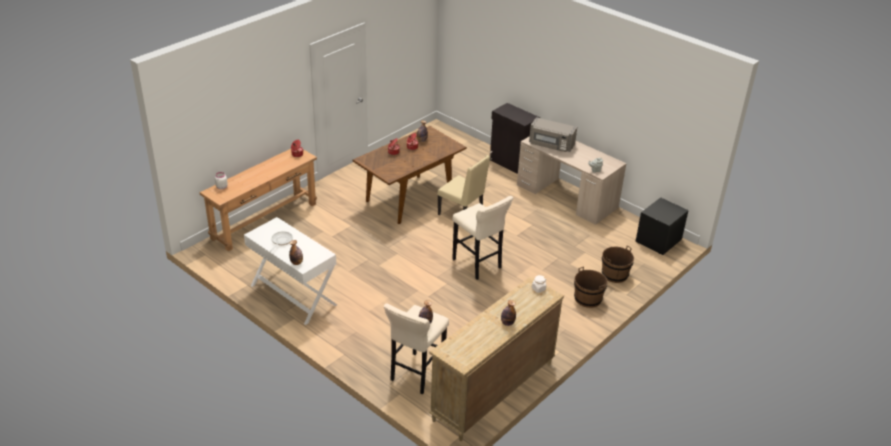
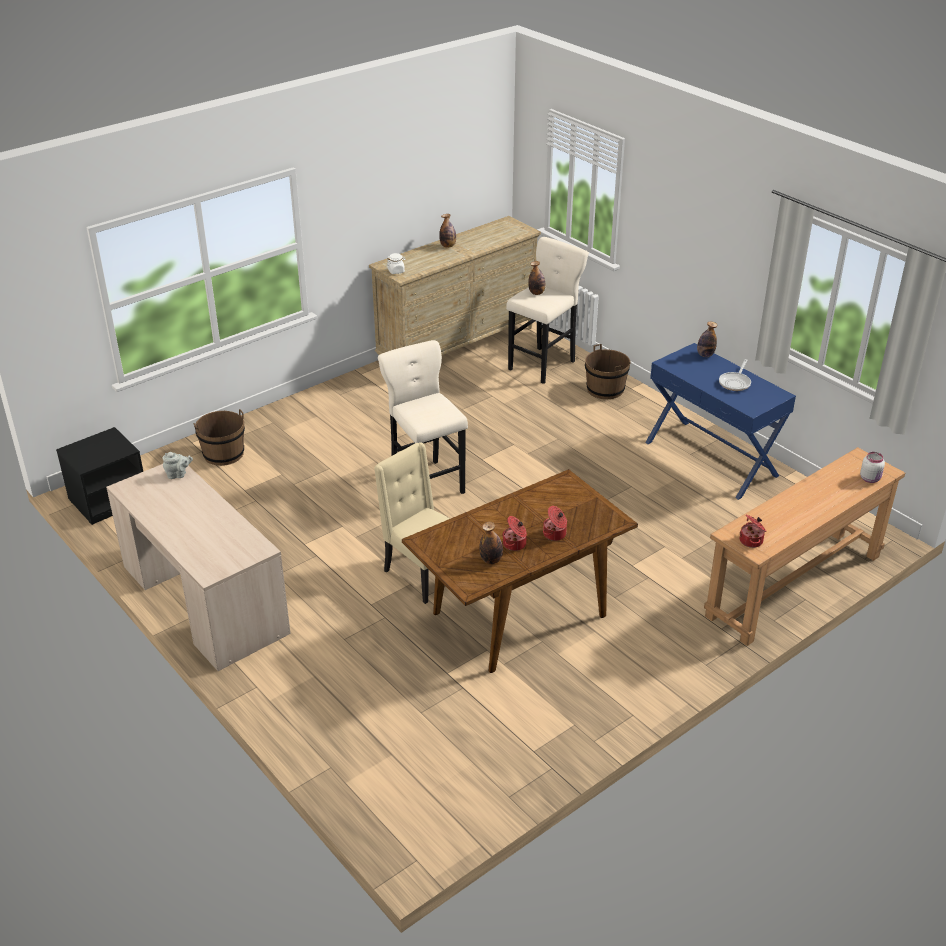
camera: 170 degrees left, 0 degrees up
(293, 295) = (711, 458): white console table -> blue console table
(511, 163) = (272, 694): black cabinet -> none
(551, 145) = (223, 536): grey microwave -> none
(587, 299) = (286, 426): brown bucket -> brown bucket (605, 389)

